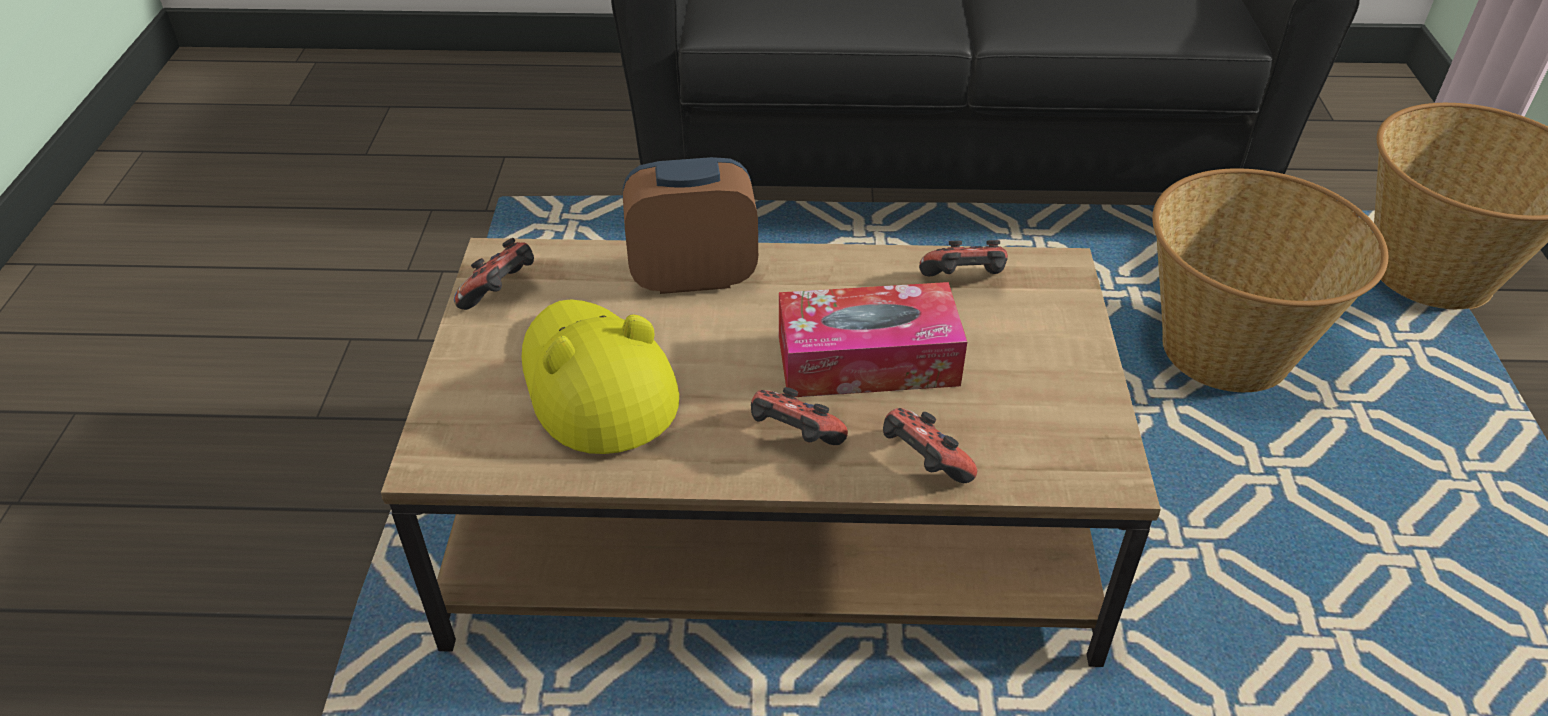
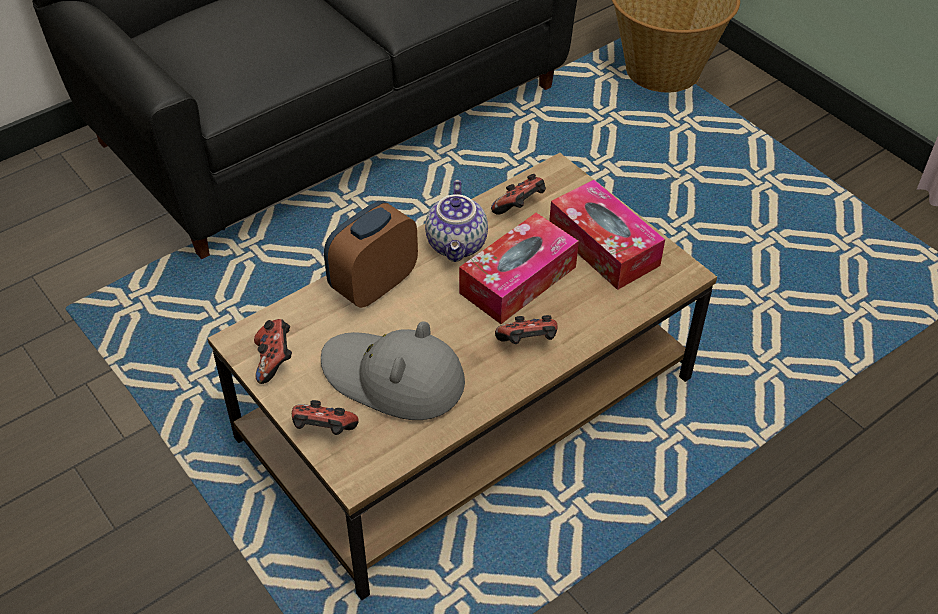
camera: 40 degrees left, 5 degrees up
(595, 384) = (393, 378): yellow hat -> grey hat
(839, 285) = (458, 245): none -> teapot
(922, 466) = (600, 319): game controller -> game controller (324, 431)
(1027, 382) = (603, 246): none -> tissue box
(1227, 349) = (604, 170): basket -> none

